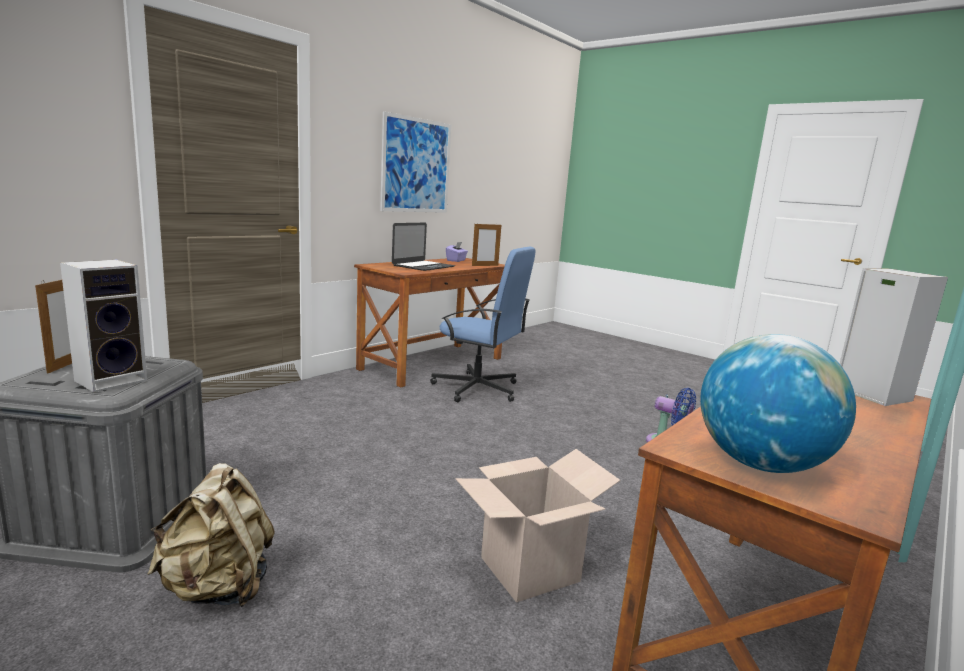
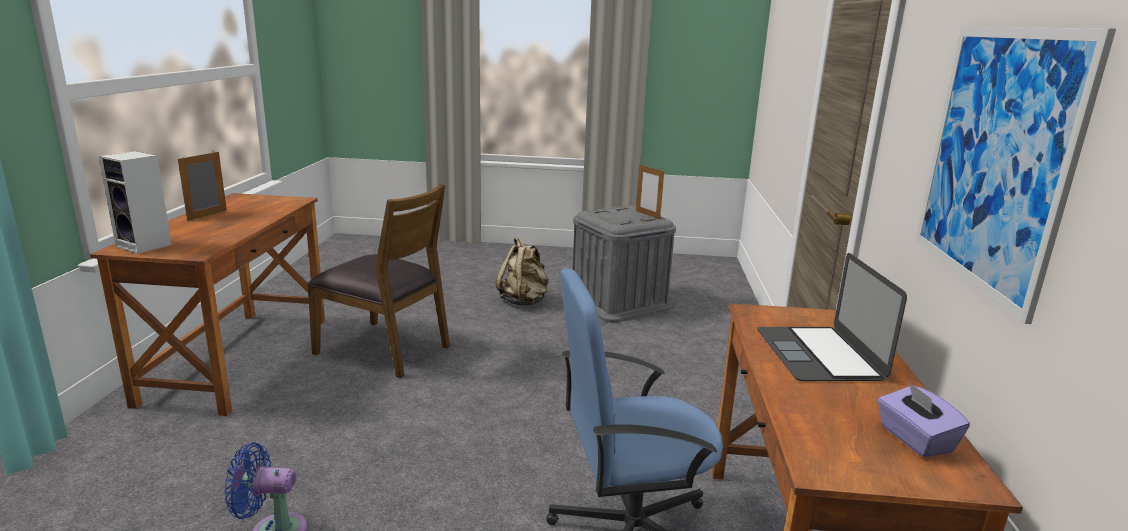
camera: 145 degrees right, 5 degrees up
(113, 380) = (605, 214): speaker -> none
(485, 265) = (801, 432): picture frame -> picture frame (207, 215)
(529, 569) = (385, 349): cardboard box -> brown chair
(760, 464) = (266, 200): globe -> none

